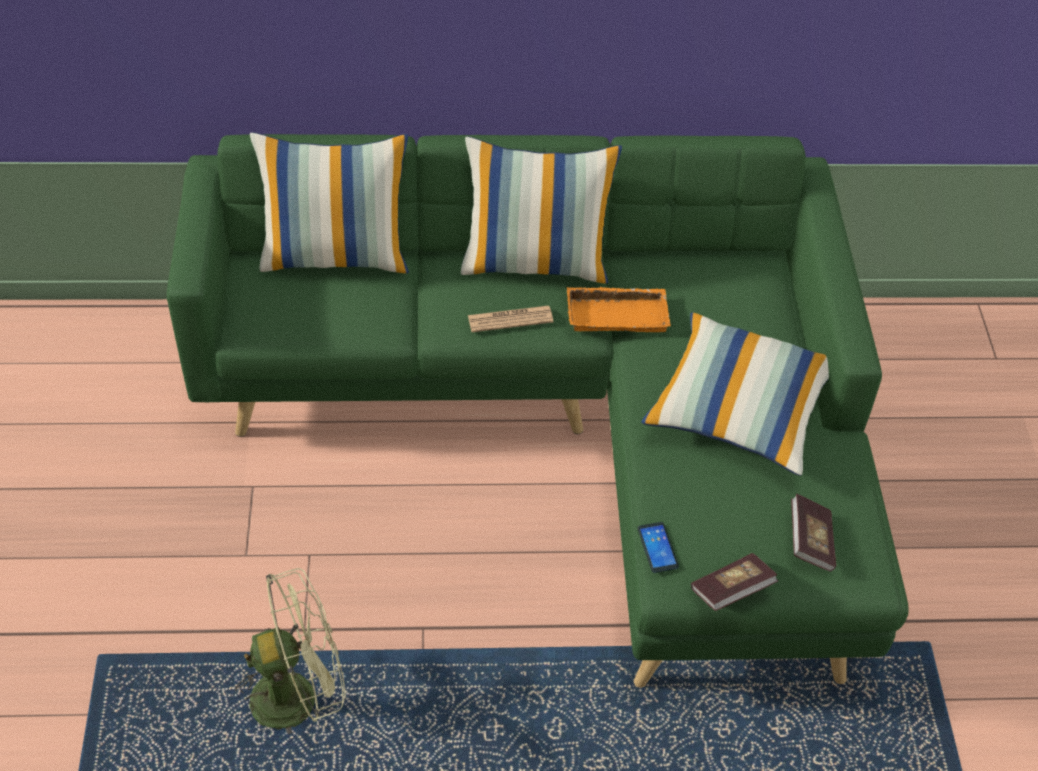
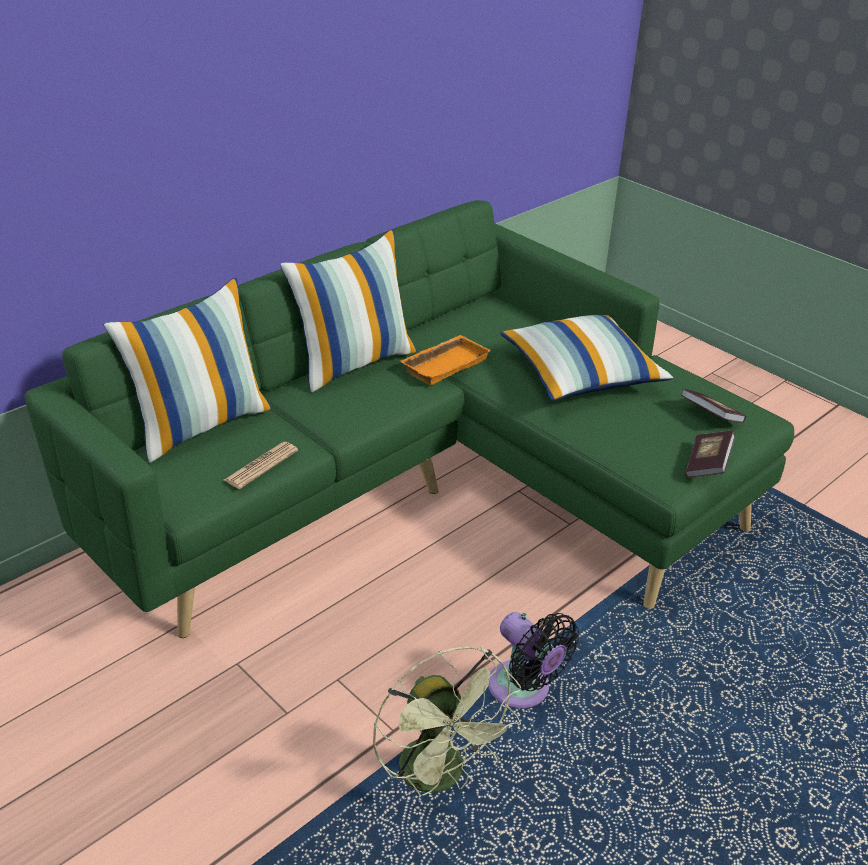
camera: 40 degrees left, 15 degrees down
(297, 694) = (441, 777): green fan -> green fan turned 120 degrees clockwise
(438, 674) = (523, 690): none -> black fan
(510, 319) = (379, 399): newspaper -> newspaper (261, 466)
(657, 548) = (637, 469): phone -> none

